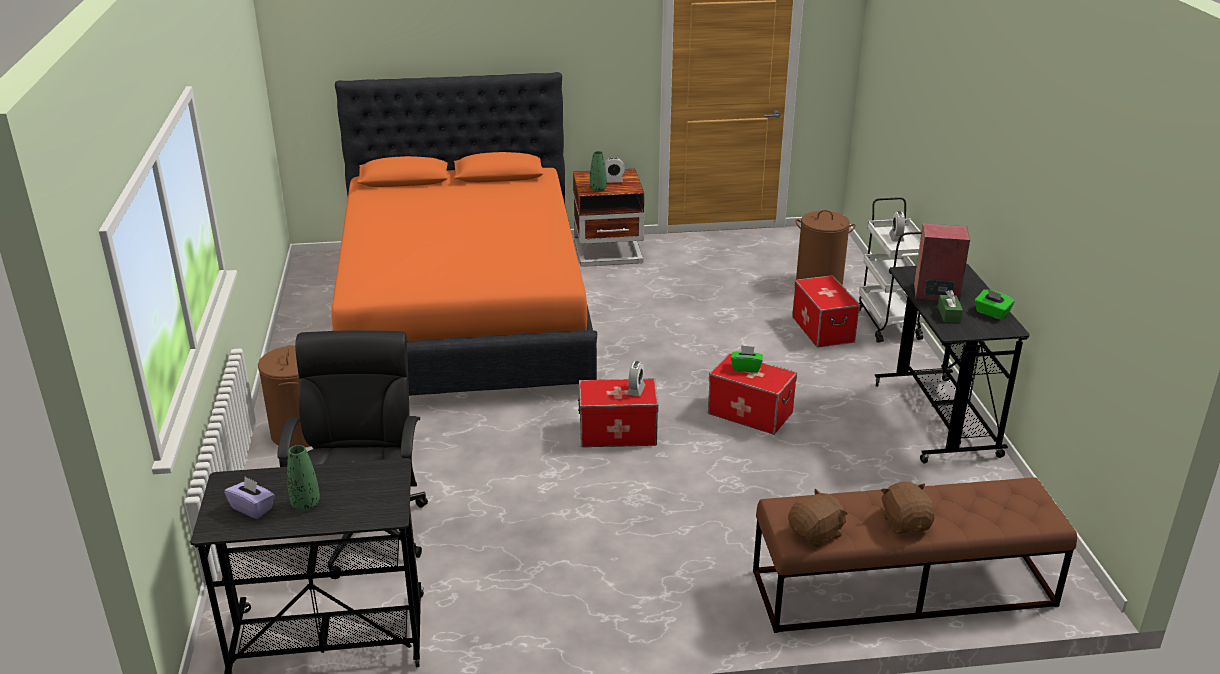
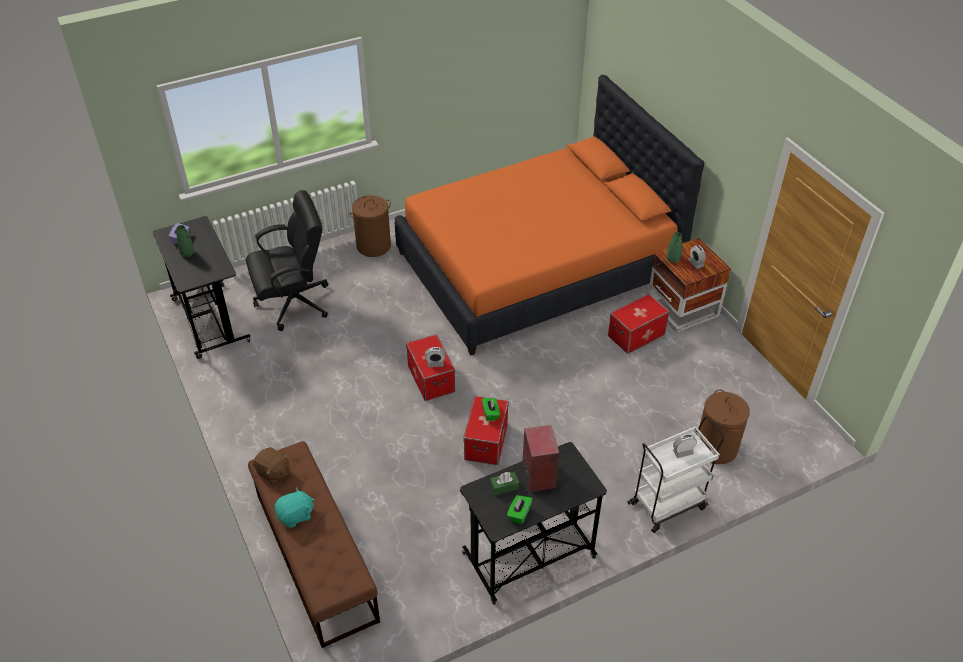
camera: 70 degrees right, 15 degrees up
(822, 329) = (633, 463): storage box -> storage box (636, 335)
(905, 523) = (296, 515): brown plush toy -> turquoise plush toy

